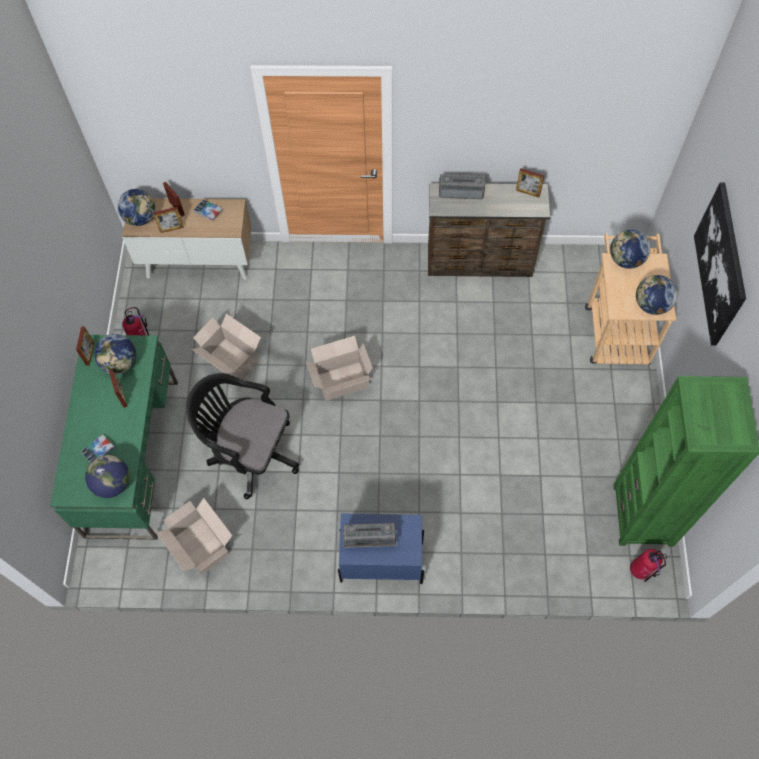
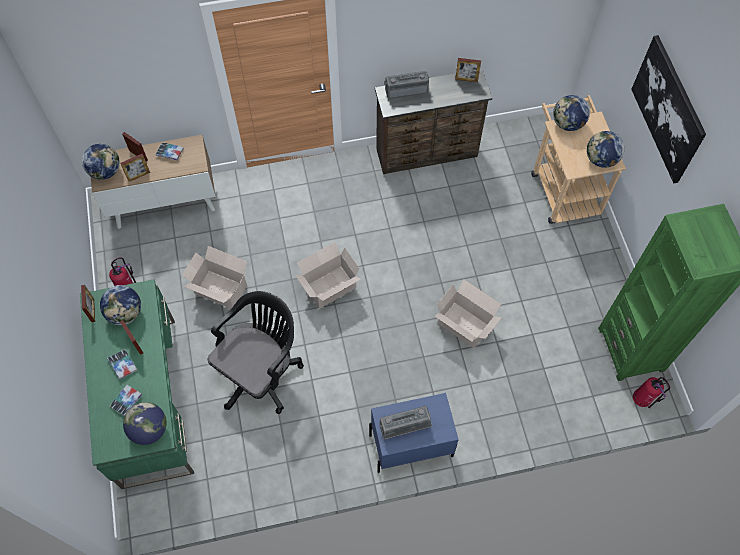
camera: 15 degrees left, 0 degrees up
(104, 414) = (123, 365): none -> book
(202, 547) = (239, 471): cardboard box -> cardboard box (465, 326)
(250, 453) = (261, 372): black office chair -> black office chair turned 120 degrees clockwise

